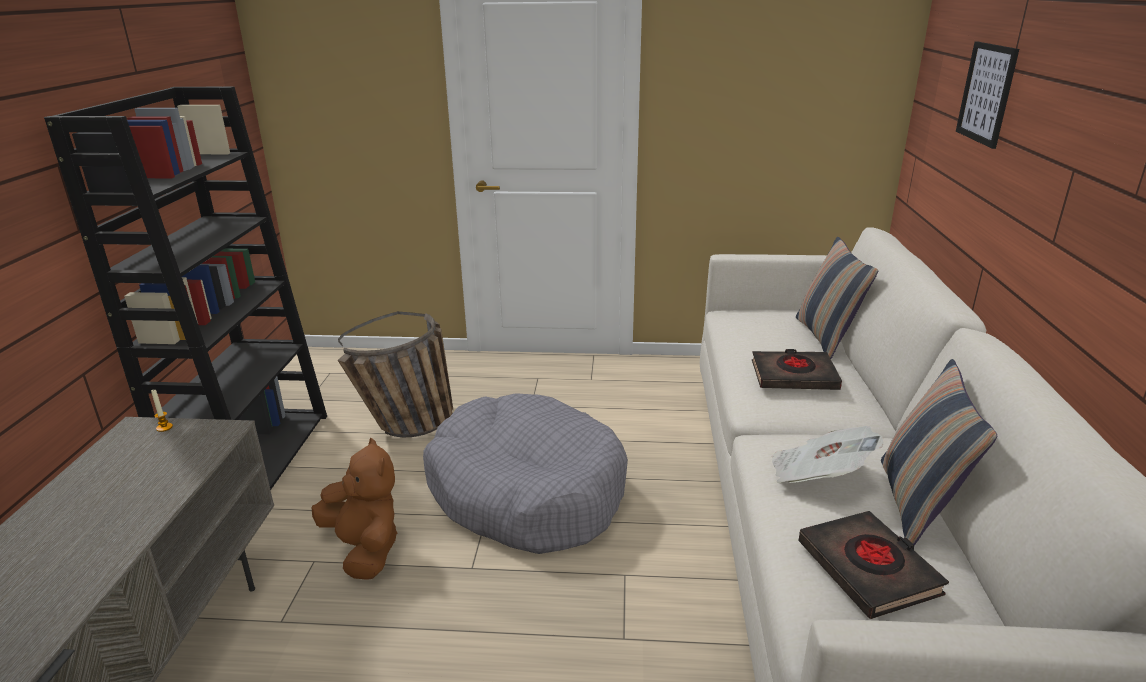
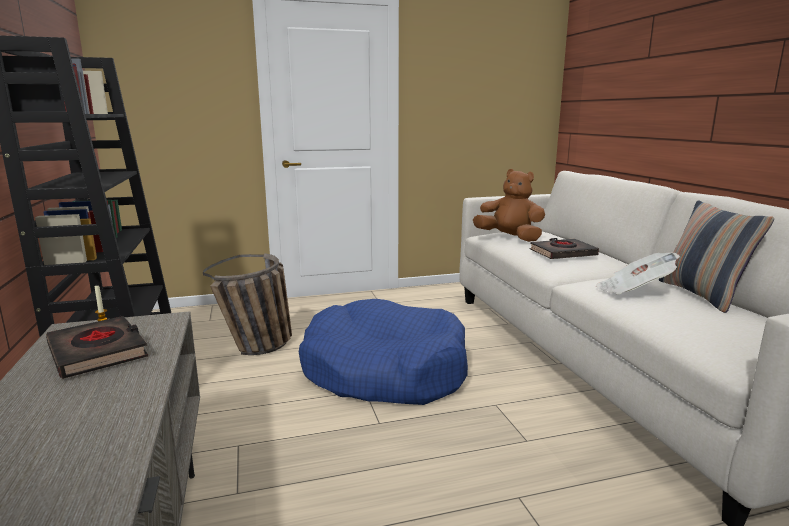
camera: 20 degrees left, 10 degrees down
(365, 549) = (279, 428): brown plush toy -> brown plush toy (510, 238)
(526, 491) = (384, 370): grey dog bed -> blue dog bed
(826, 337) = (558, 238): pillow -> none
(868, 569) = (718, 322): black book -> black book (98, 352)
(986, 93) = (631, 76): picture -> none

